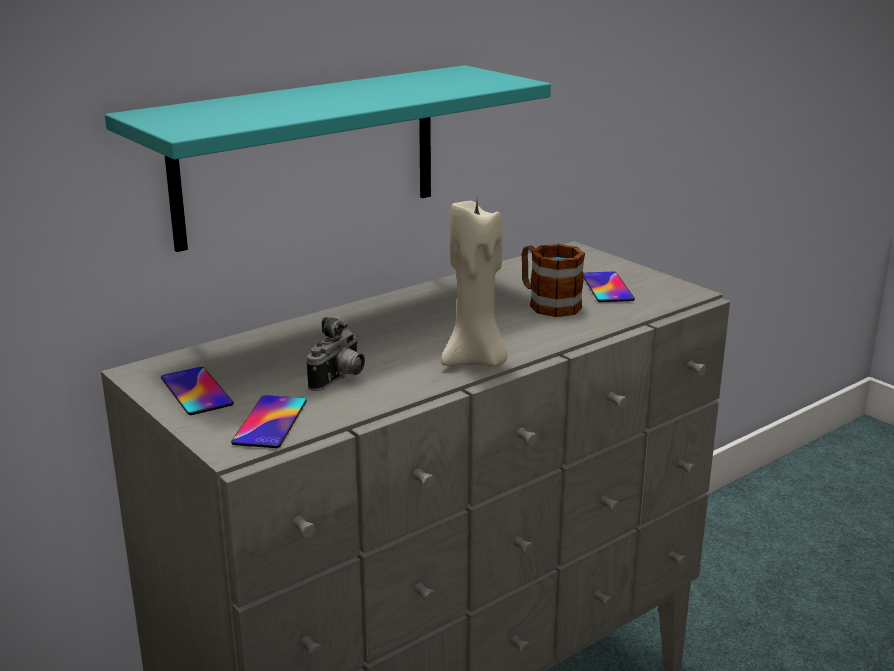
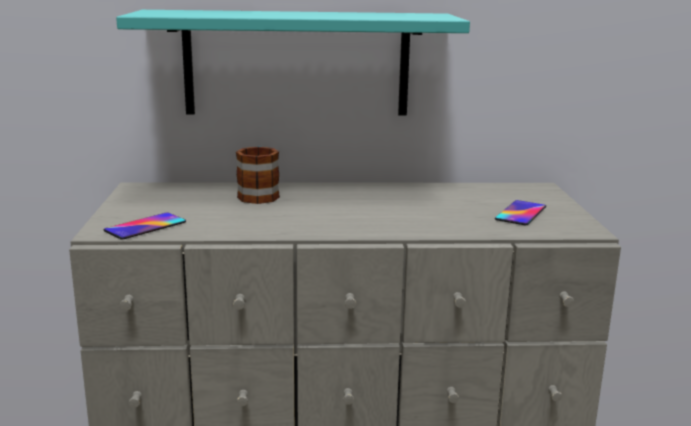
camera: 35 degrees right, 5 degrees down
(196, 391) = (142, 202): phone -> none
(340, 380) = (227, 217): camera -> none
(476, 361) = (331, 230): beige candle -> none
(547, 303) = (453, 212): mug -> mug (258, 194)

